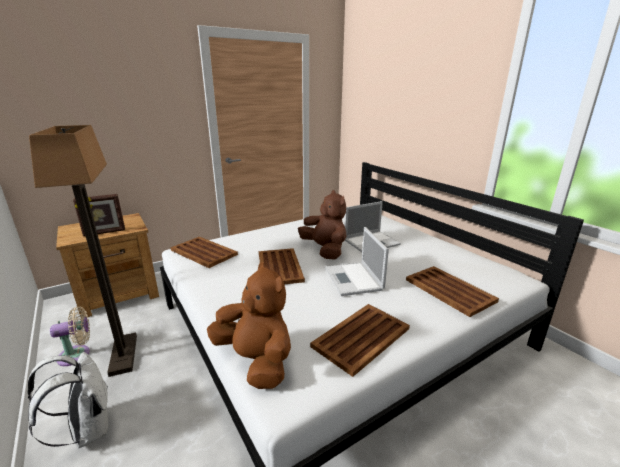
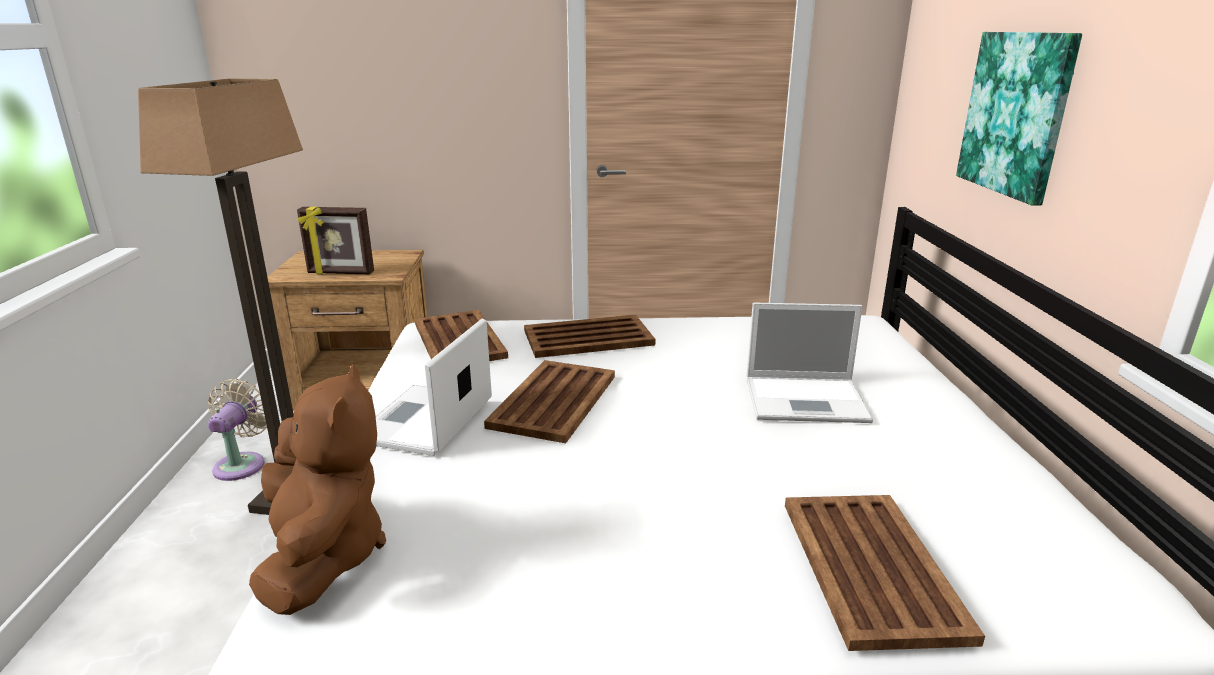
camera: 30 degrees right, 0 degrees up
(77, 355) = (242, 464): beige fan -> beige fan turned 90 degrees counterclockwise
(87, 430) = (164, 581): white backpack -> none
(325, 250) = (680, 391): brown plush toy -> none
(353, 279) = (668, 468): laptop -> laptop (425, 422)
(362, 337) = (546, 592): brown tray -> brown tray (589, 338)
(407, 123) = (1016, 114): none -> picture

